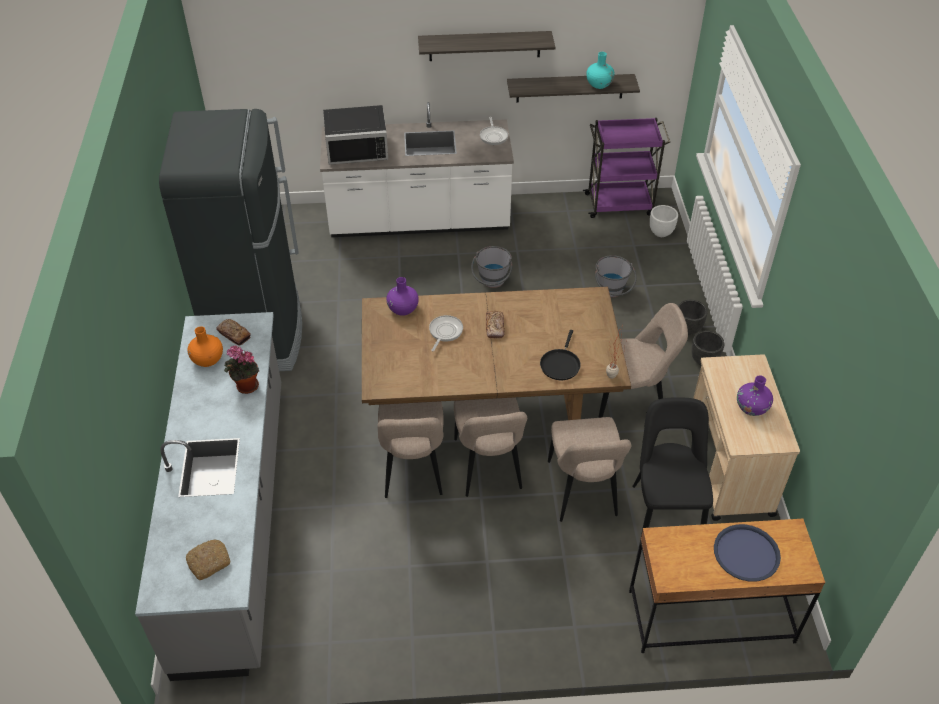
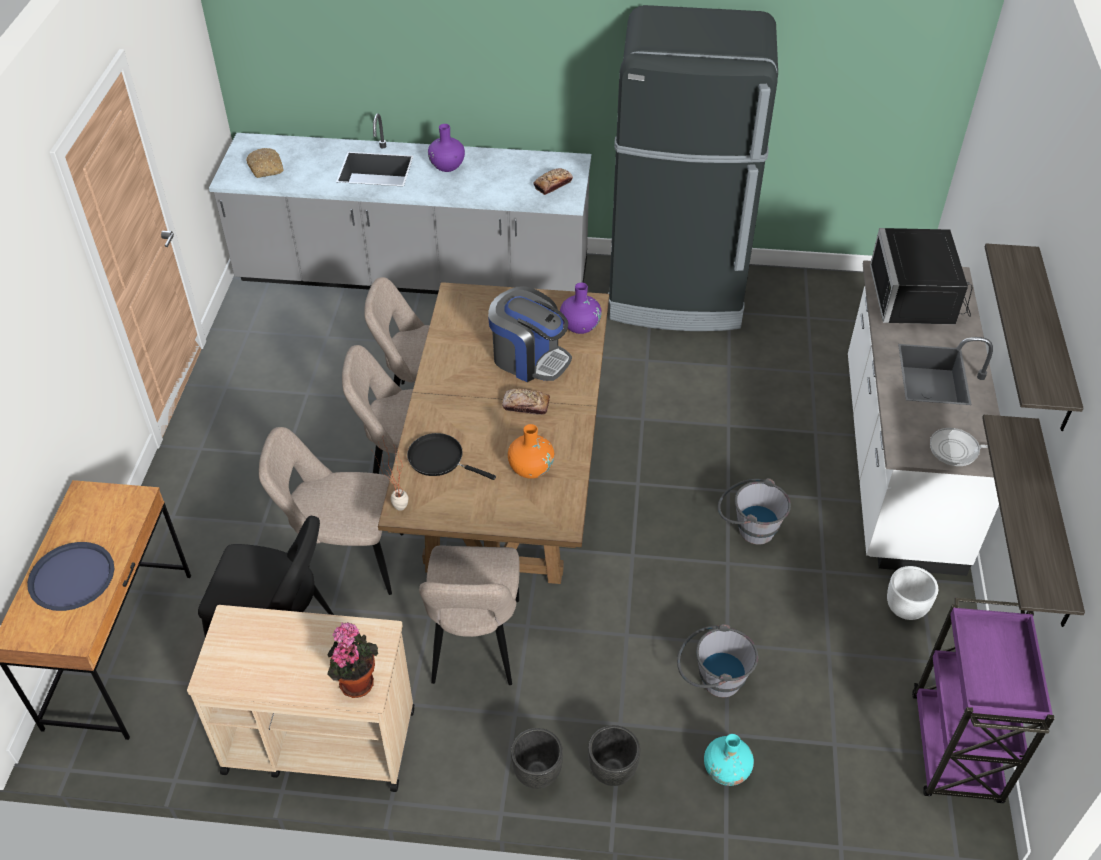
camera: 100 degrees right, 0 degrees up
(208, 360) = (519, 167): orange vase -> orange vase (531, 468)
(245, 387) = (472, 190): potted plant -> potted plant (355, 681)
(445, 332) = (529, 358): frying pan -> coffee machine
(599, 84) = (1033, 544): turquoise vase -> turquoise vase (726, 770)
(661, 233) = (870, 800): white planter -> white planter (905, 610)
(751, 408) = (285, 655): purple vase -> purple vase (447, 166)

